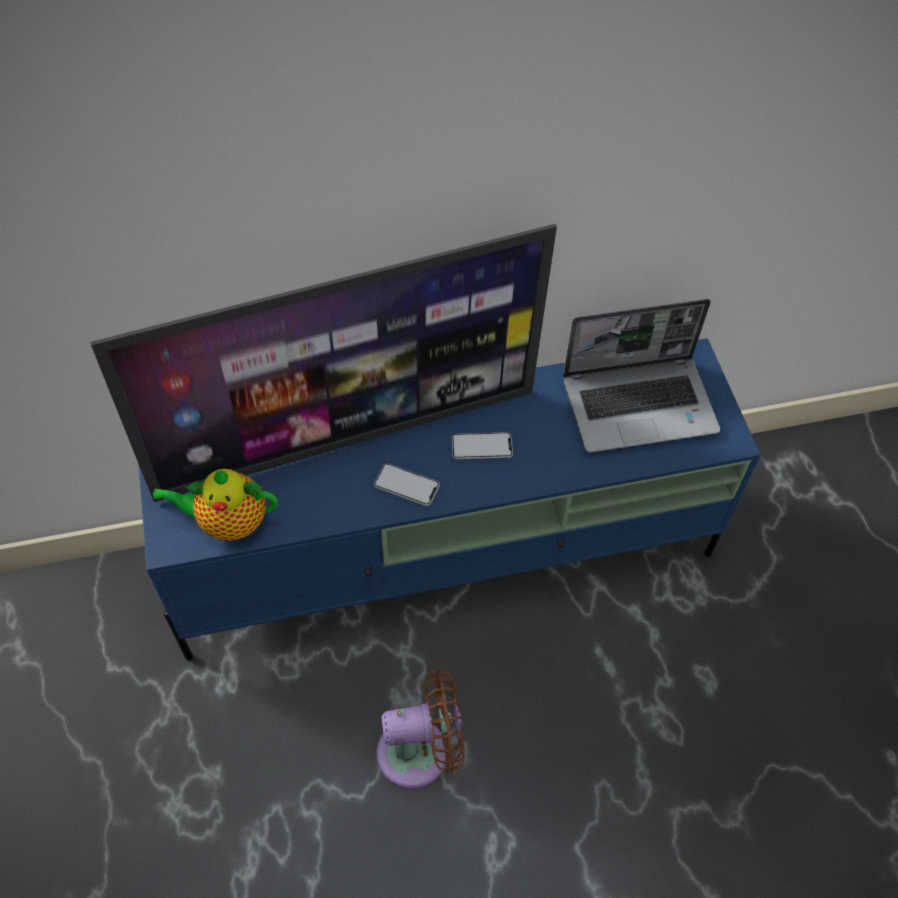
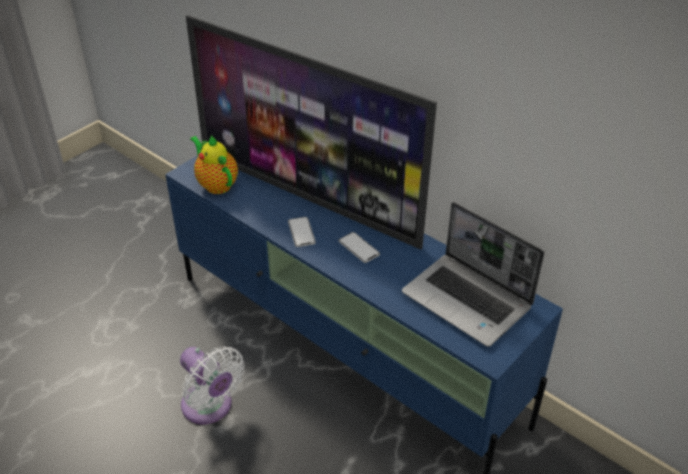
camera: 55 degrees right, 15 degrees down
(421, 752) = (210, 407): brown fan -> white fan

